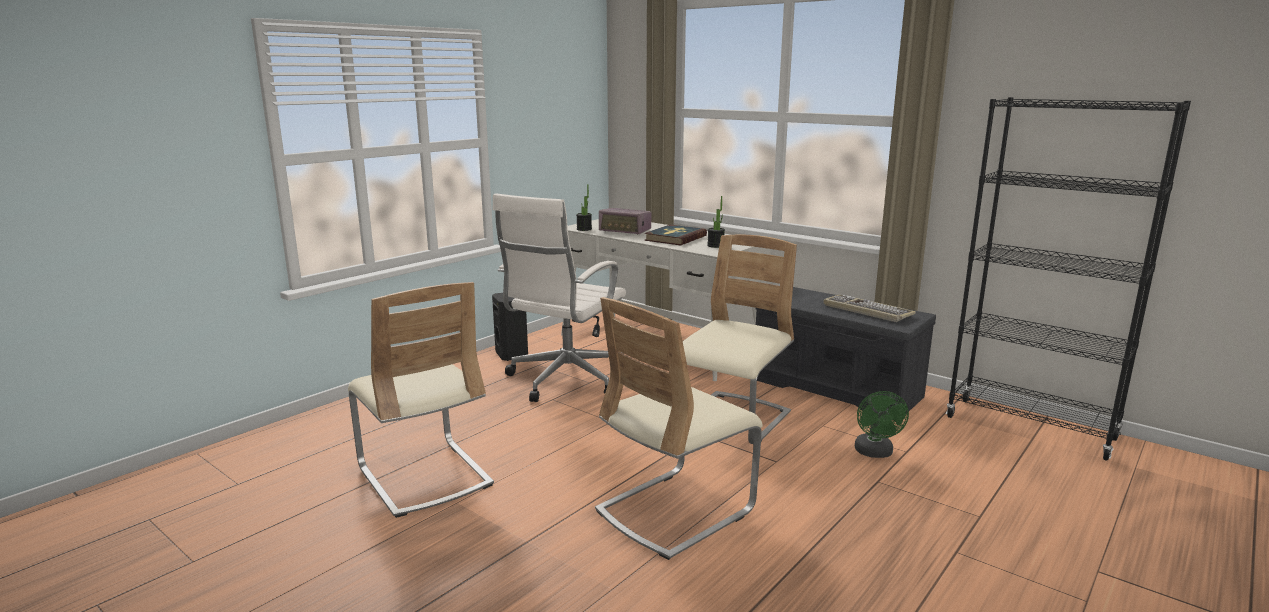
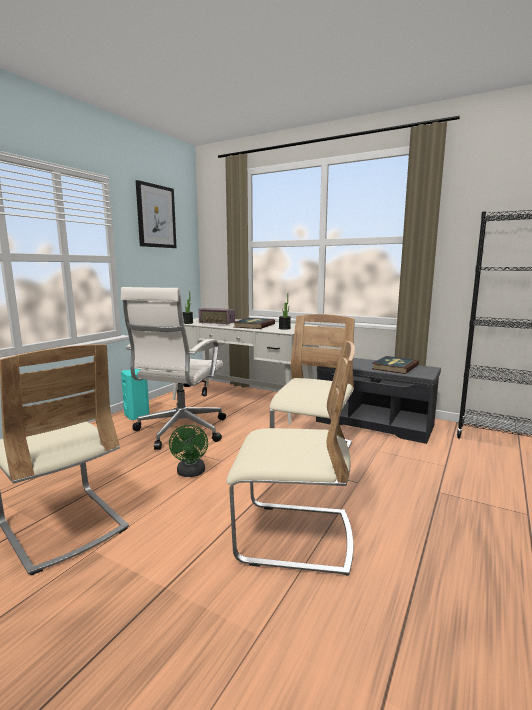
camera: 10 degrees left, 5 degrees down
(512, 355) = (137, 415): black speaker -> turquoise speaker
(545, 75) = (156, 216): none -> picture
(675, 511) = (293, 536): beige chair -> beige chair turned 120 degrees counterclockwise
(866, 310) = (394, 367): keyboard -> book
(875, 453) = (425, 469): green fan -> green fan (191, 473)

